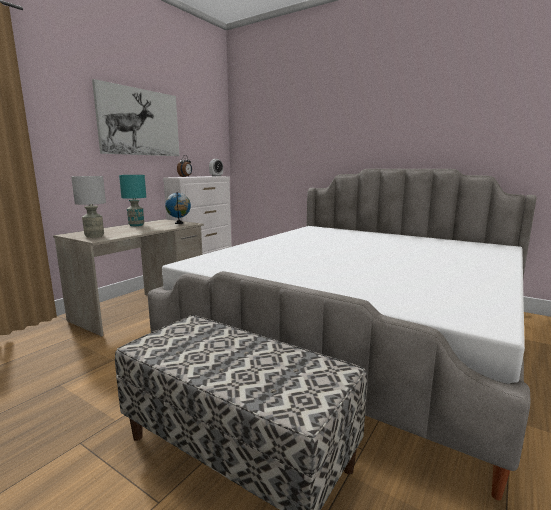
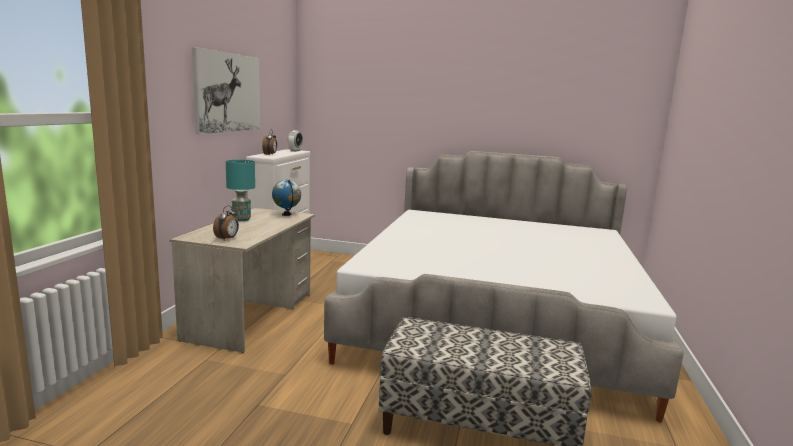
camera: 20 degrees left, 0 degrees up
(94, 236) = (227, 239): grey table lamp -> alarm clock

